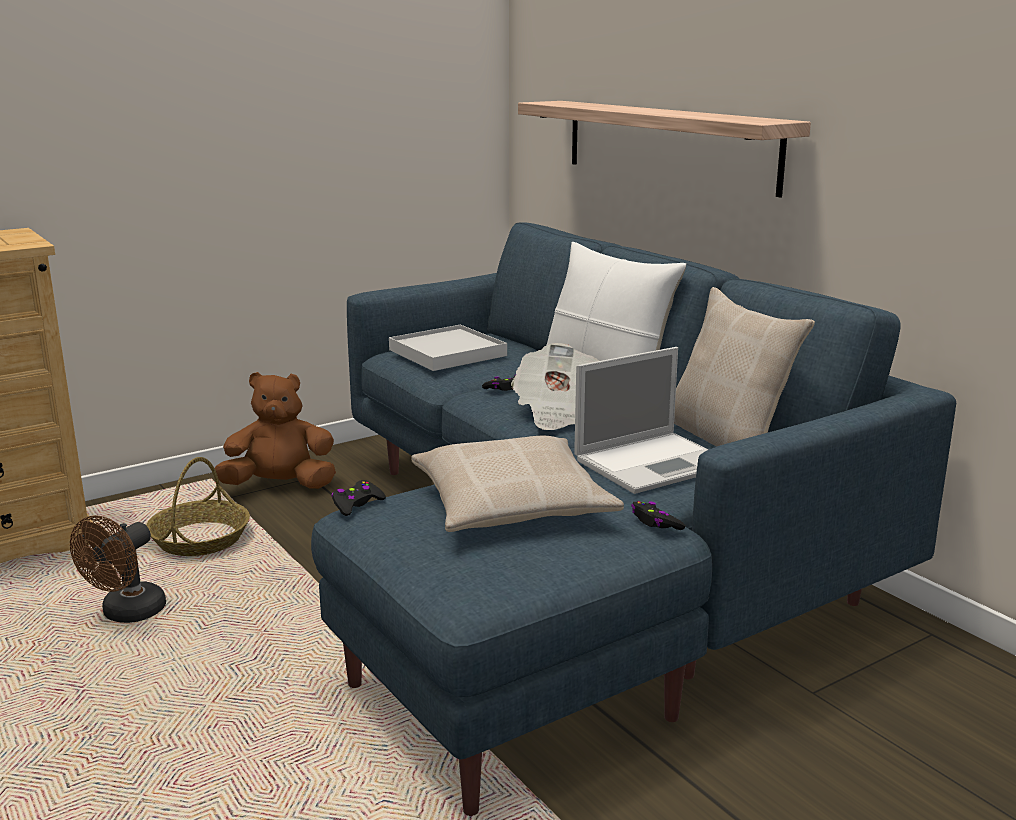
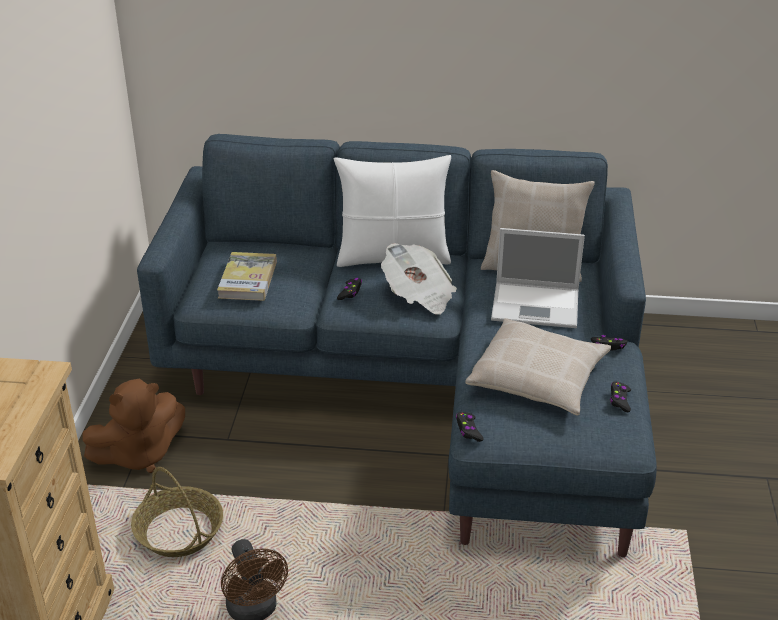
camera: 50 degrees left, 15 degrees up
(280, 486) = (139, 454): brown plush toy -> brown plush toy turned 150 degrees counterclockwise
(447, 353) = (248, 279): white tray -> book
(552, 563) = (619, 400): none -> black game controller
(655, 462) = (537, 305): laptop -> laptop turned 90 degrees clockwise
(667, 144) = (350, 52): shelf -> none

